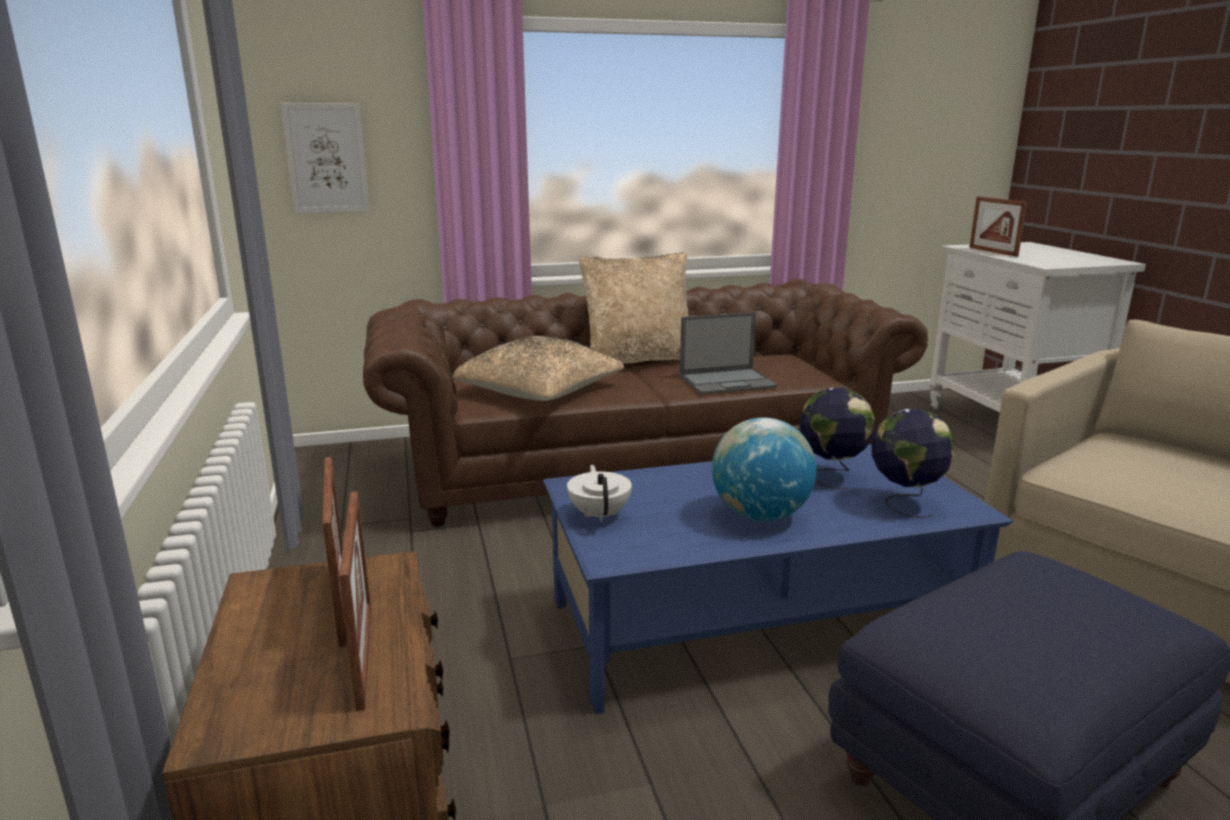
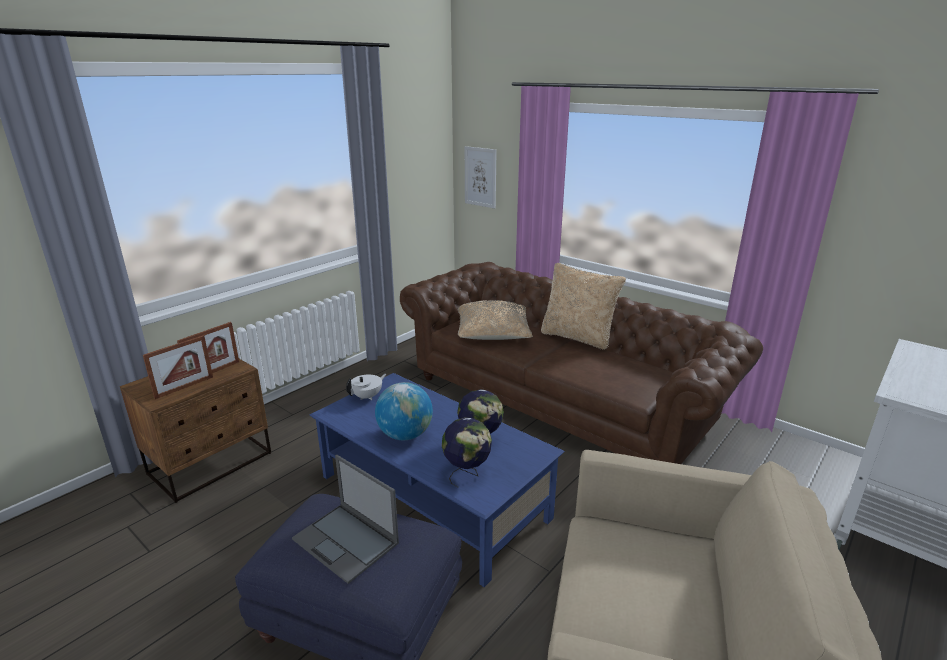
camera: 55 degrees right, 5 degrees up
(728, 381) = (583, 371): laptop -> laptop (346, 541)
(993, 252) = (916, 362): picture frame -> none

